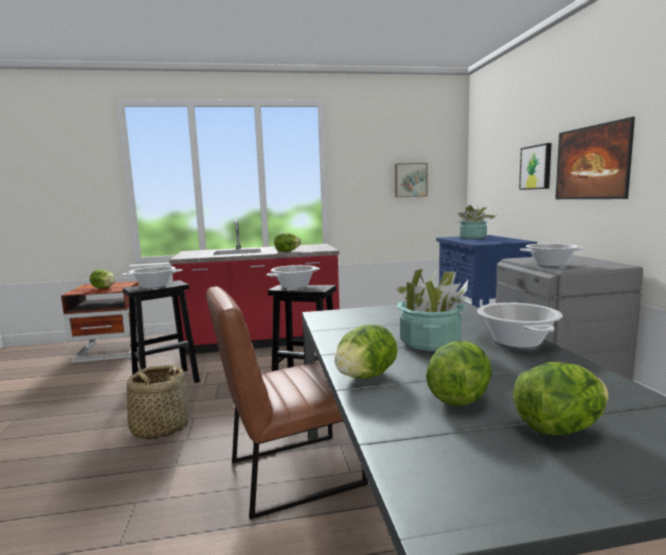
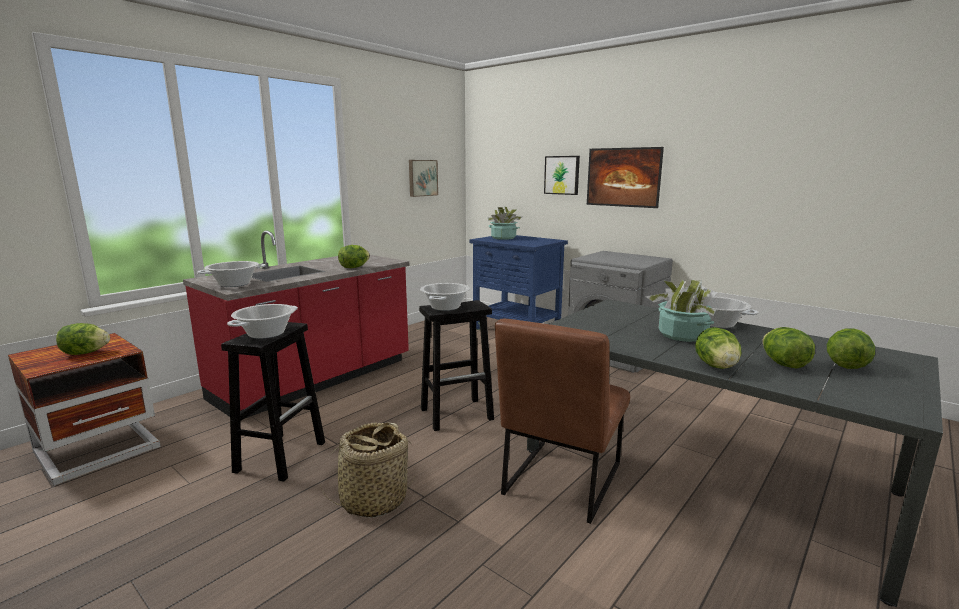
camera: 40 degrees left, 5 degrees up
(551, 265) = (621, 261): cooking pot -> cooking pot (234, 284)

